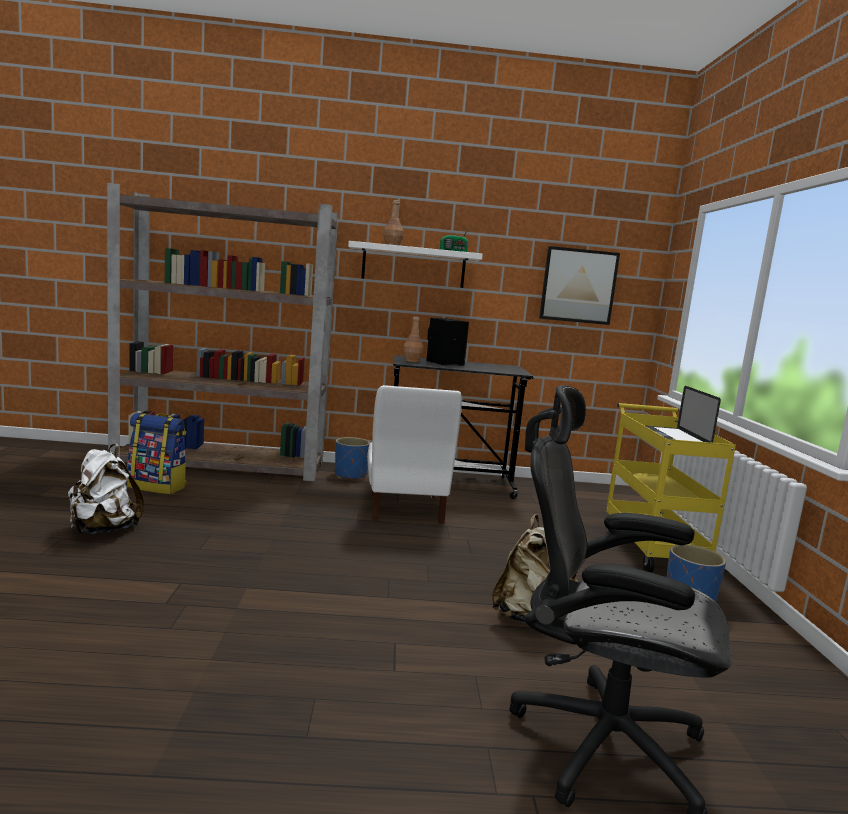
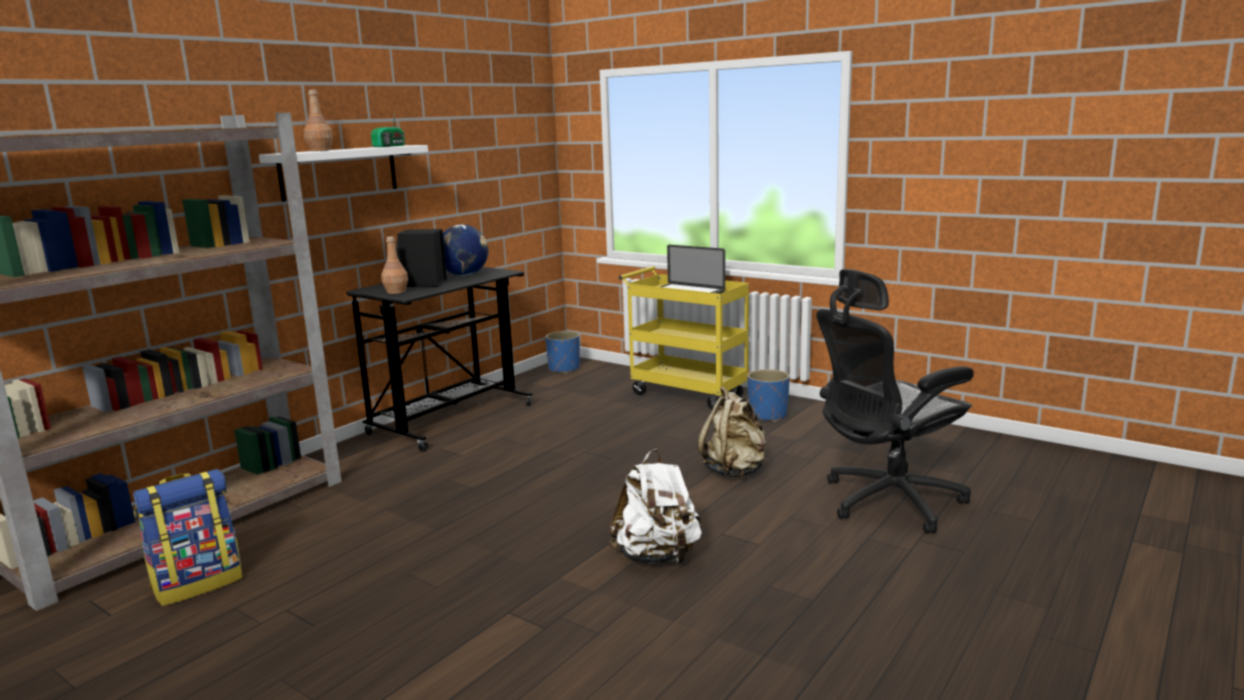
camera: 50 degrees left, 5 degrees up
(103, 530) = (295, 644): white backpack -> white backpack (657, 557)
(350, 475) = (355, 458): blue planter -> blue planter (564, 369)
(405, 508) = (483, 456): white chair -> none
(489, 367) = (465, 275): none -> globe
(578, 286) = (496, 163): picture -> none

